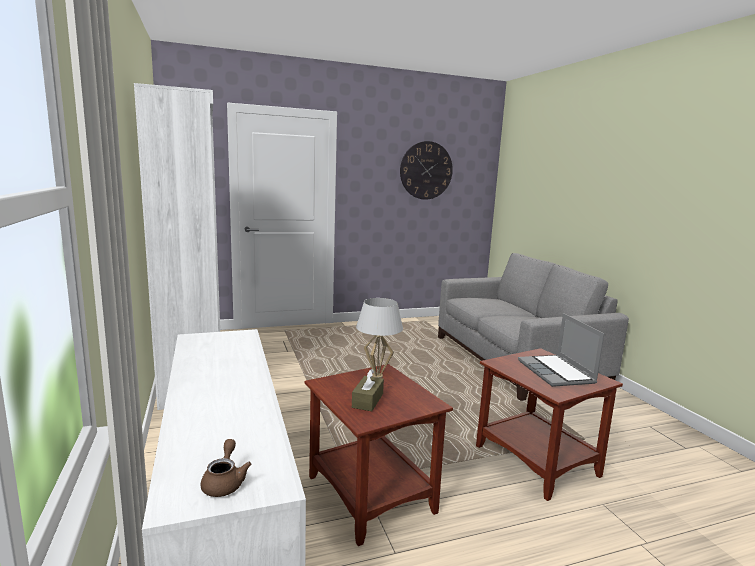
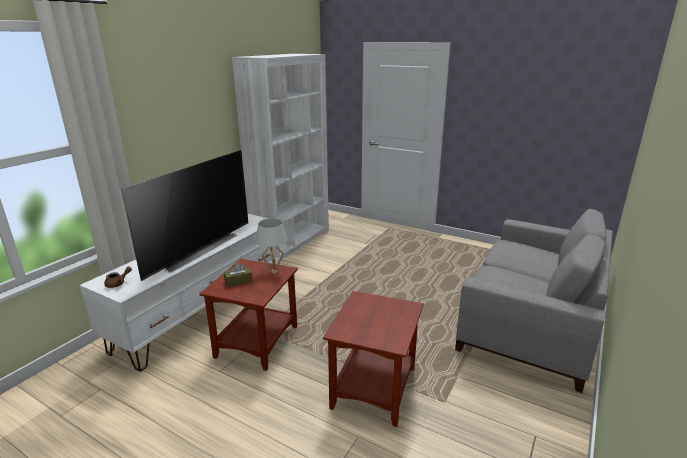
camera: 50 degrees right, 10 degrees up
(237, 389) = (197, 250): none -> television
(426, 170) = (543, 100): wall clock -> none
(557, 372) = (379, 323): laptop -> none

